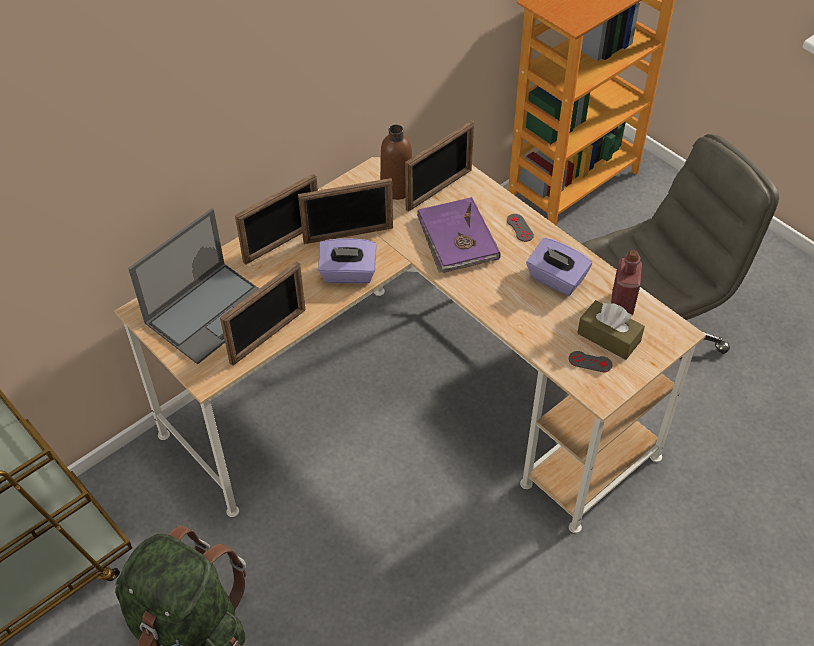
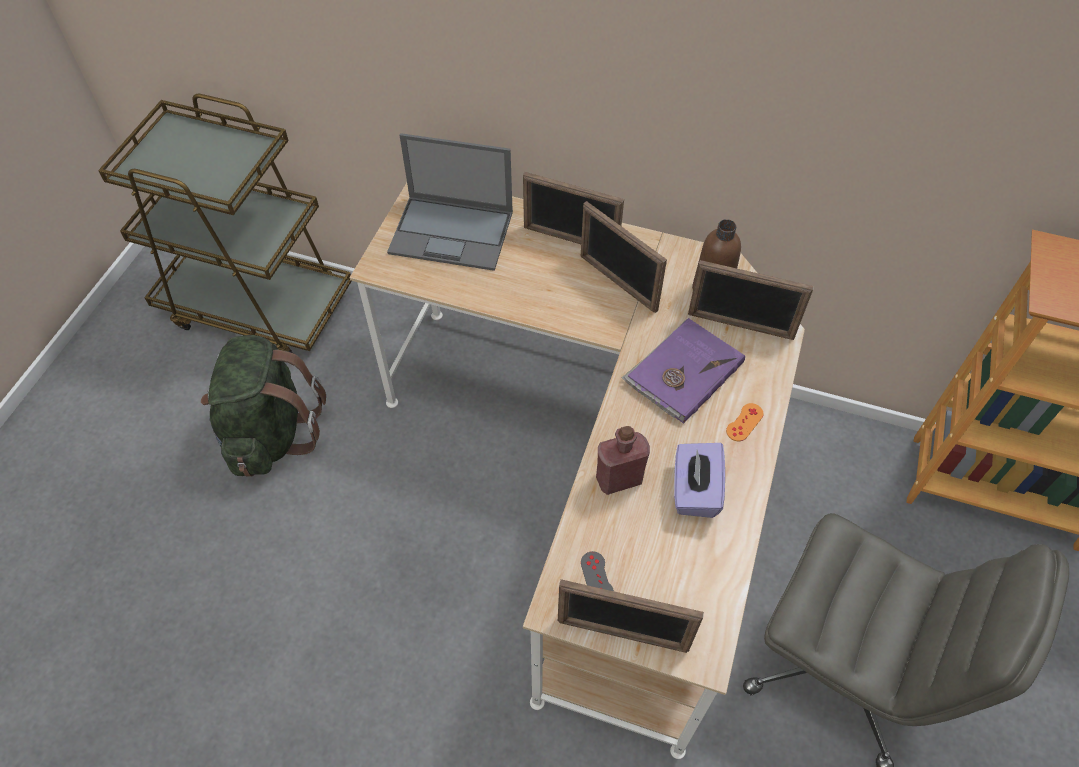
camera: 60 degrees right, 5 degrees up
(268, 336) = (451, 286): picture frame -> picture frame (622, 634)
(348, 274) = (567, 307): purple tissue box -> none
(519, 228) = (744, 422): grey game controller -> orange game controller
(608, 337) = (646, 582): brown tissue box -> none
(622, 304) = (706, 576): red bottle -> red bottle (619, 479)

